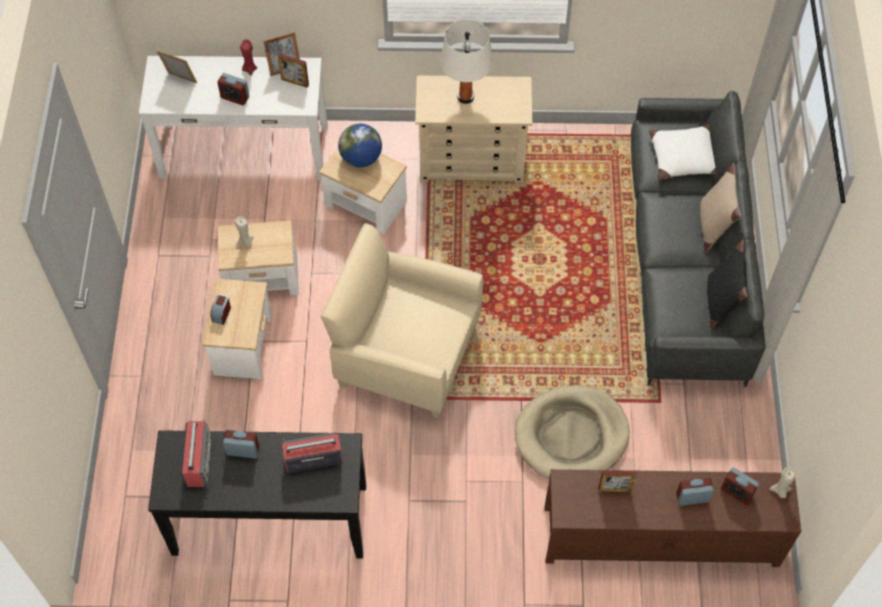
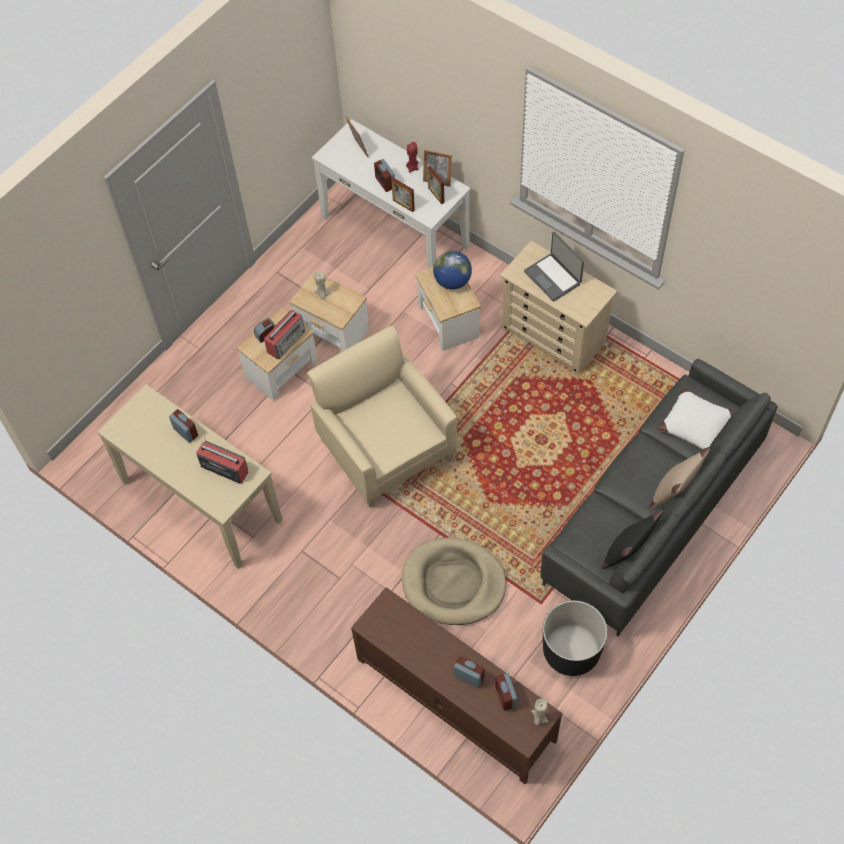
camera: 40 degrees right, 0 degrees up
(199, 460) = (154, 420): radio -> radio (286, 341)
(270, 520) = (201, 501): black console table -> beige console table
(465, 97) = (553, 277): white table lamp -> laptop
(615, 489) = (418, 632): picture frame -> picture frame (403, 205)
(719, 425) = (571, 651): none -> black planter

